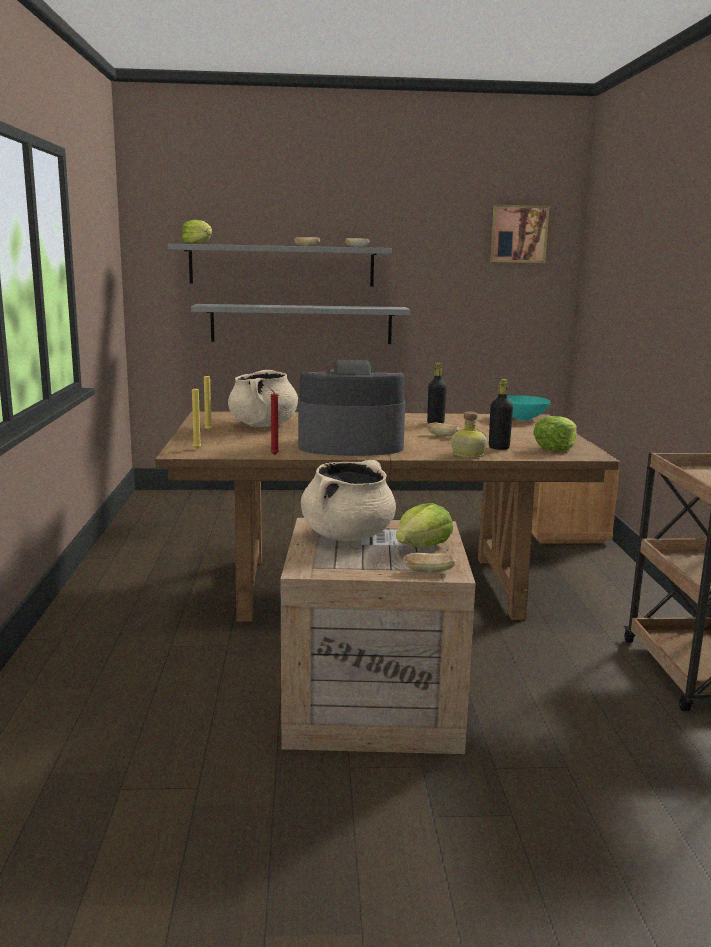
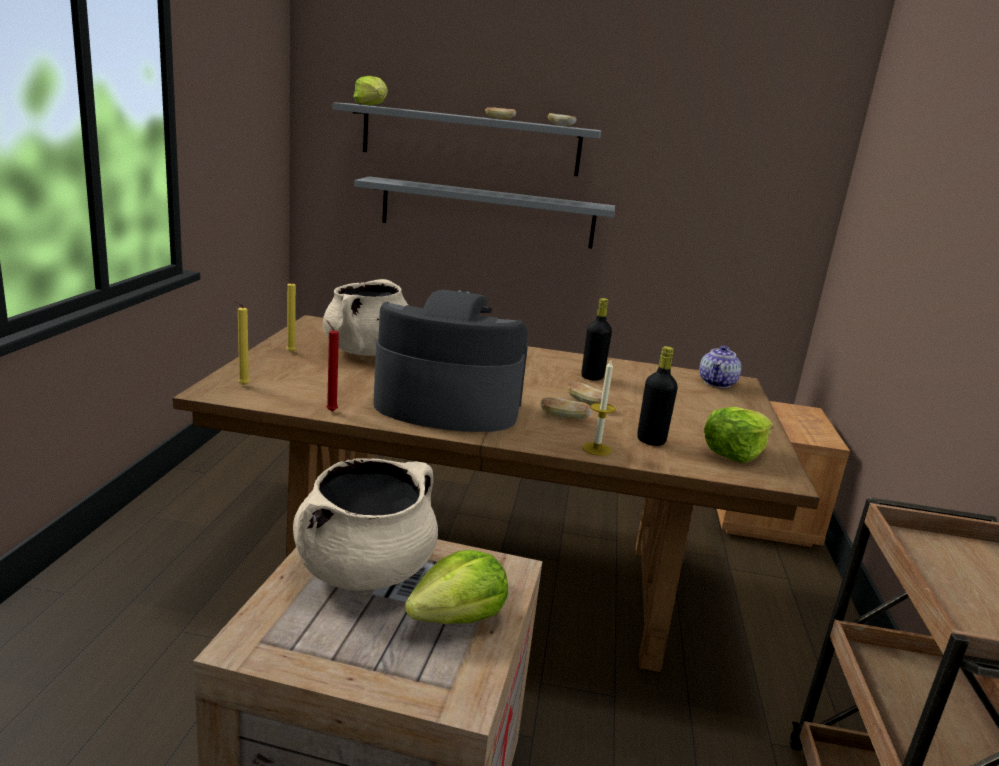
camera: 10 degrees right, 5 degrees up
(429, 571) = (429, 687): bread -> bread (564, 417)
(467, 454) = (596, 449): bottle -> candle
(518, 234) = (771, 126): picture -> none
(523, 419) = (717, 383): turquoise bowl -> teapot

